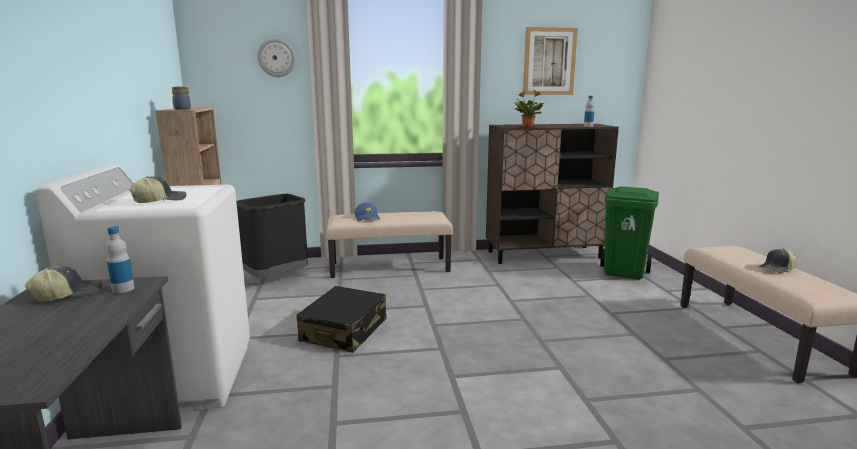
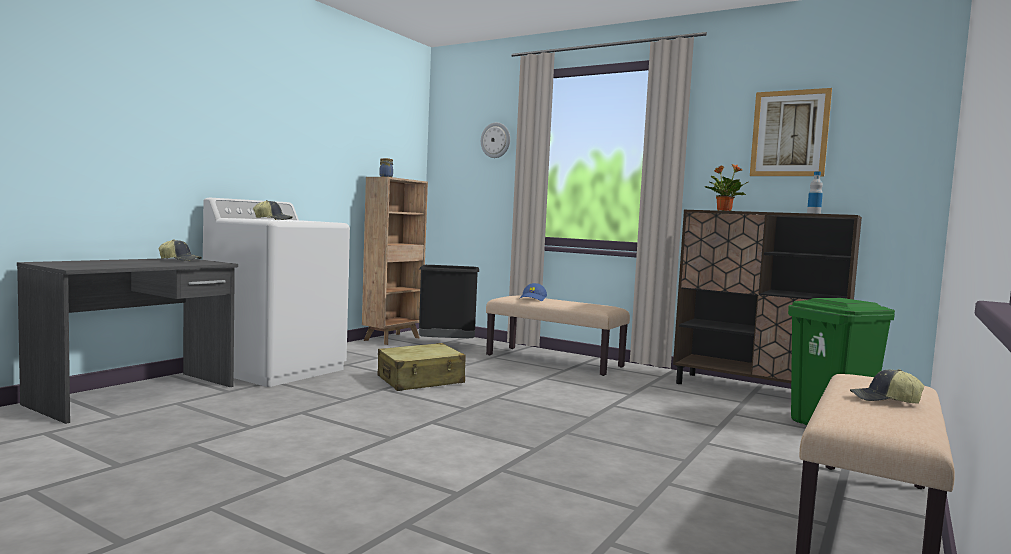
camera: 40 degrees right, 10 degrees down
(123, 289) = (203, 262): bottle -> none
(344, 331) = (421, 380): black suitcase -> beige suitcase

